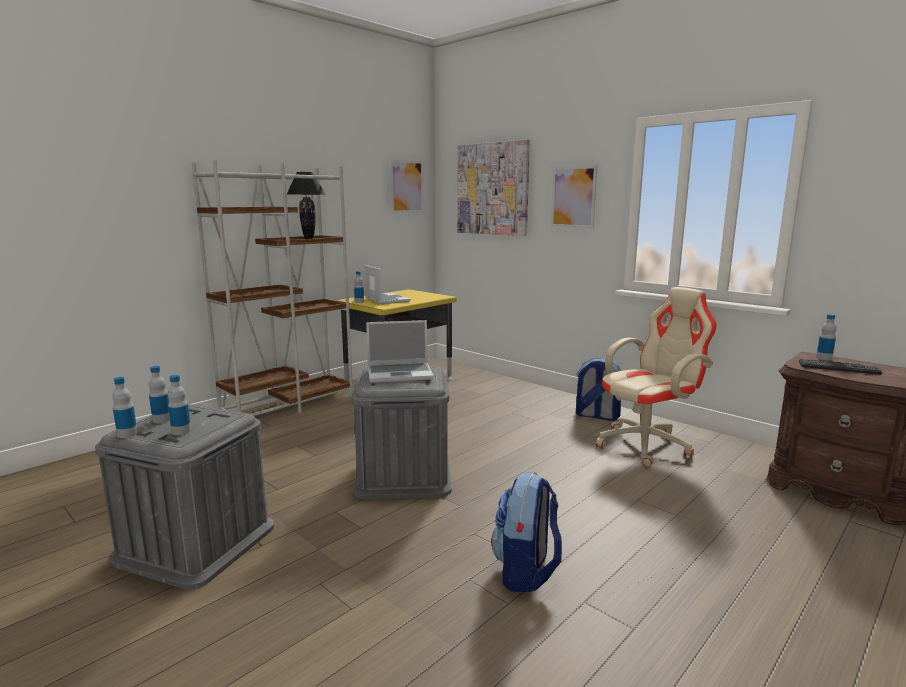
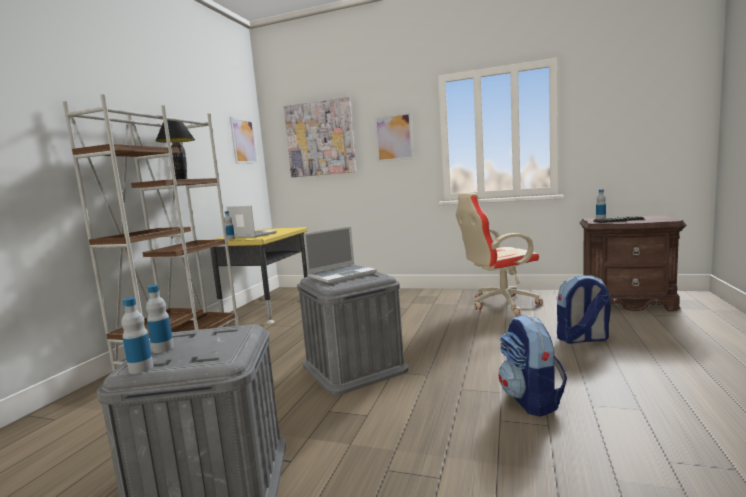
camera: 25 degrees left, 5 degrees down
(181, 431) = (207, 351): bottle -> none
(596, 416) = (444, 297): backpack -> backpack (582, 339)
(648, 444) = (498, 305): beige office chair -> beige office chair turned 135 degrees counterclockwise

